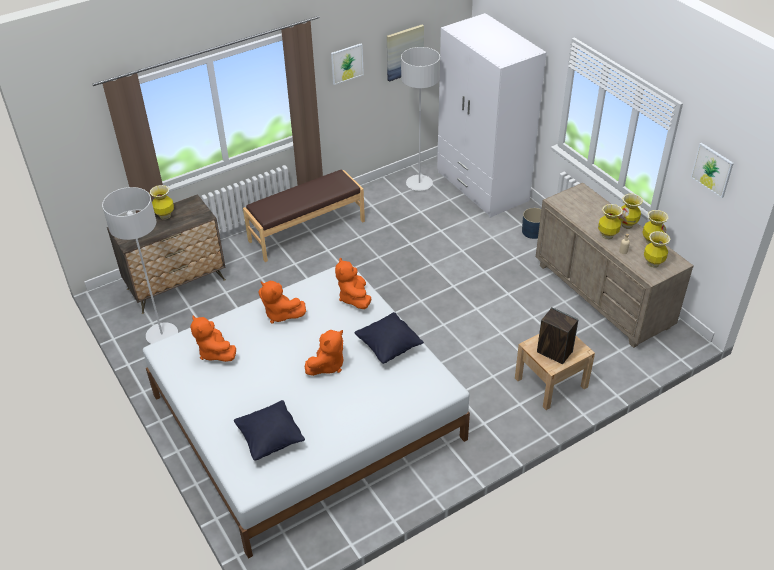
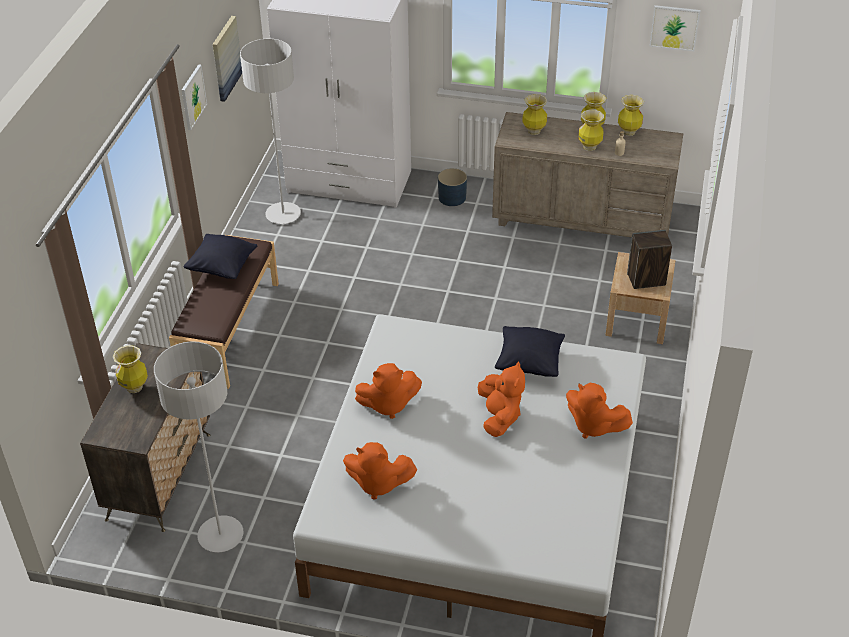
camera: 45 degrees left, 0 degrees up
(270, 439) = (545, 515): black pillow -> black pillow (222, 268)
(354, 298) = (435, 343): orange plush toy -> orange plush toy (593, 426)
(653, 263) = (654, 149): vase -> vase (533, 131)

